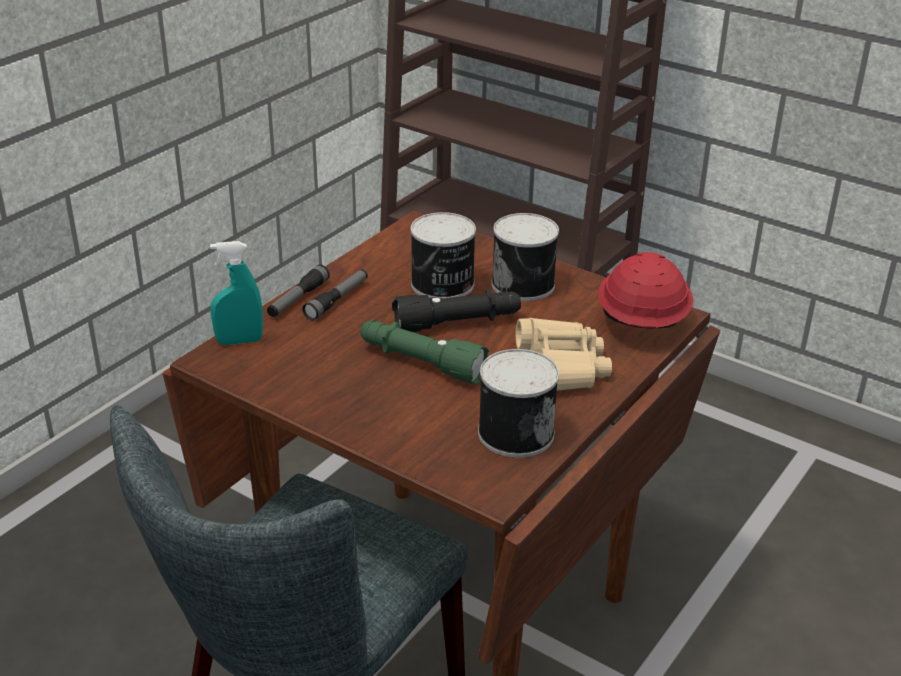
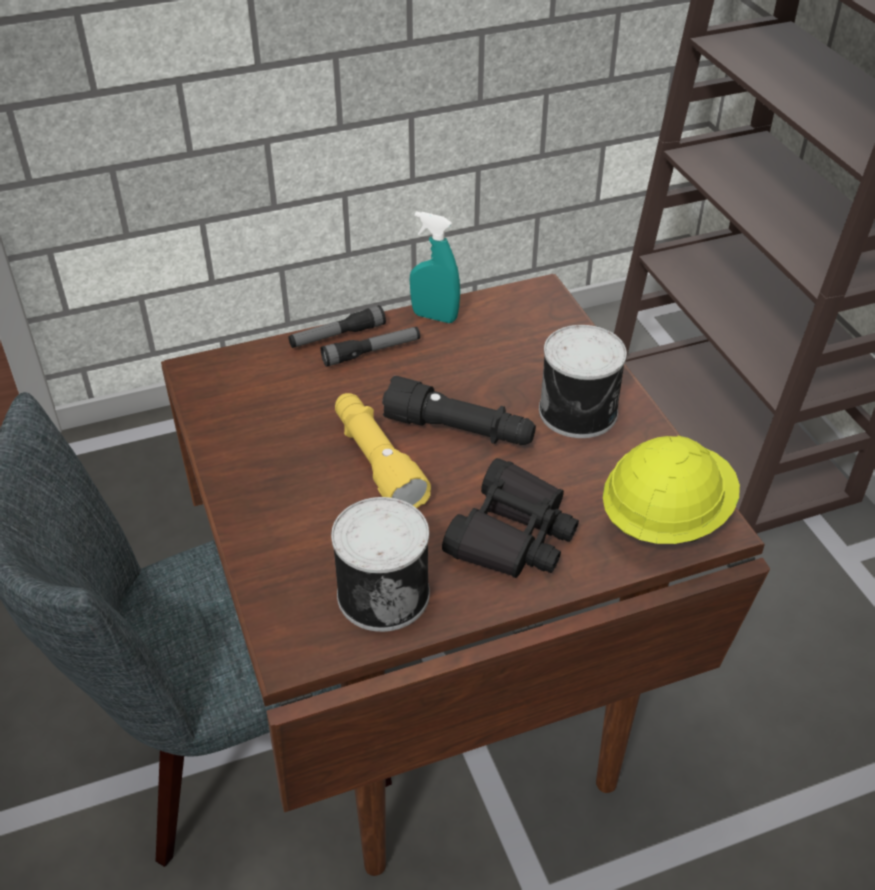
camera: 35 degrees right, 10 degrees up
(239, 341) = (240, 362): turquoise spray bottle -> turquoise spray bottle (434, 317)
(421, 363) = (376, 462): green flashlight -> yellow flashlight
(442, 285) = (492, 377): can -> none
(560, 367) = (512, 535): beige binoculars -> black binoculars
(641, 322) = (664, 518): red hard hat -> yellow hard hat

